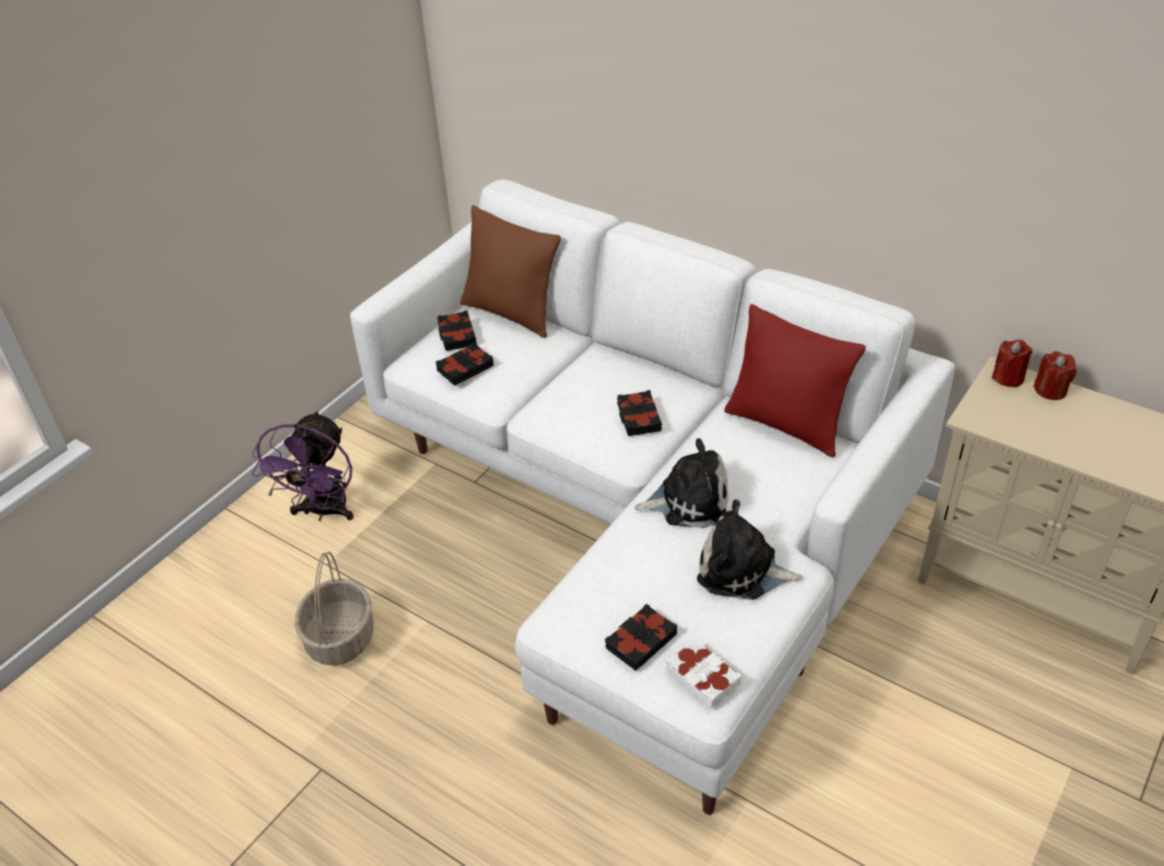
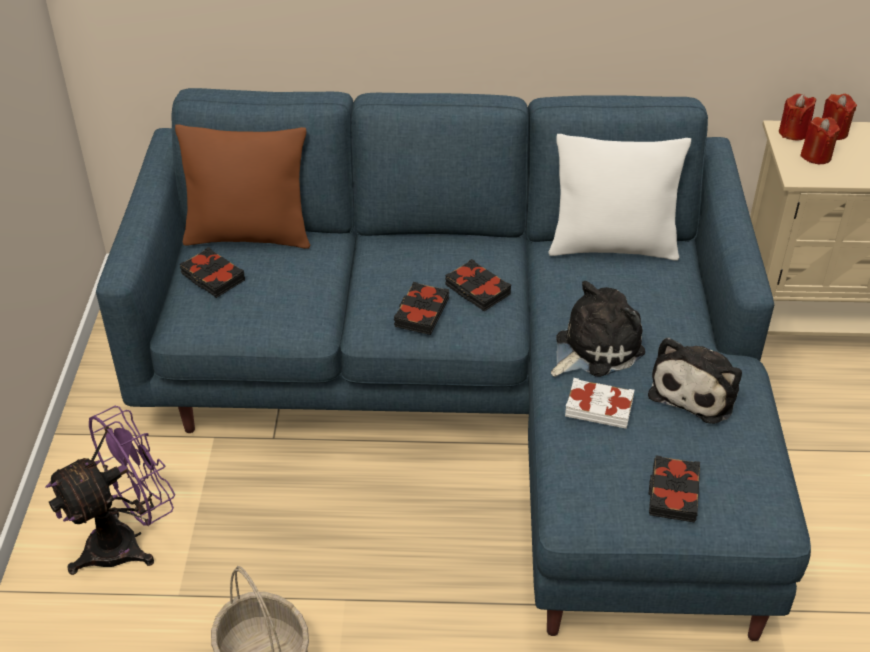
camera: 35 degrees left, 0 degrees up
(323, 512) = (127, 541): purple fan -> purple fan turned 105 degrees counterclockwise
(464, 368) = (254, 307): black book -> black book (421, 313)
(646, 519) = (477, 402): white sofa -> blue sofa
(703, 676) = (753, 498): white book -> white book (599, 407)
(742, 570) = (697, 390): plush toy -> plush toy turned 45 degrees counterclockwise
(786, 425) = (612, 247): red pillow -> white pillow
(1008, 406) = (816, 156): none -> red candle

